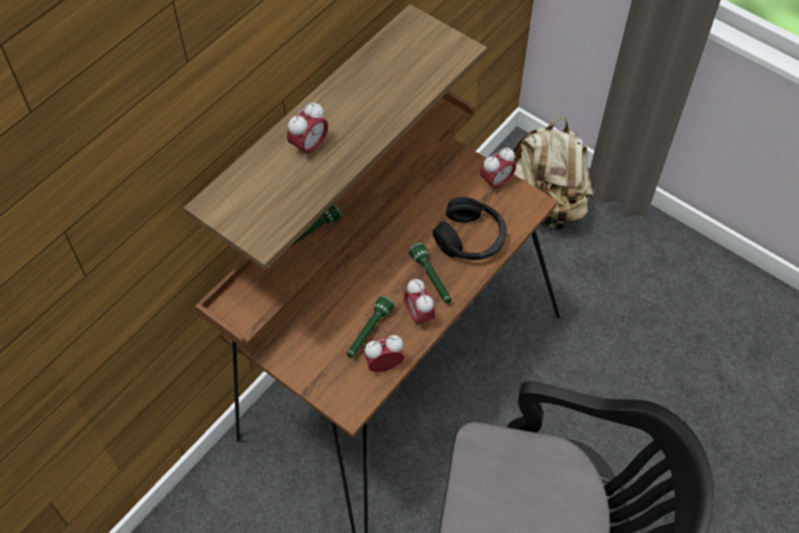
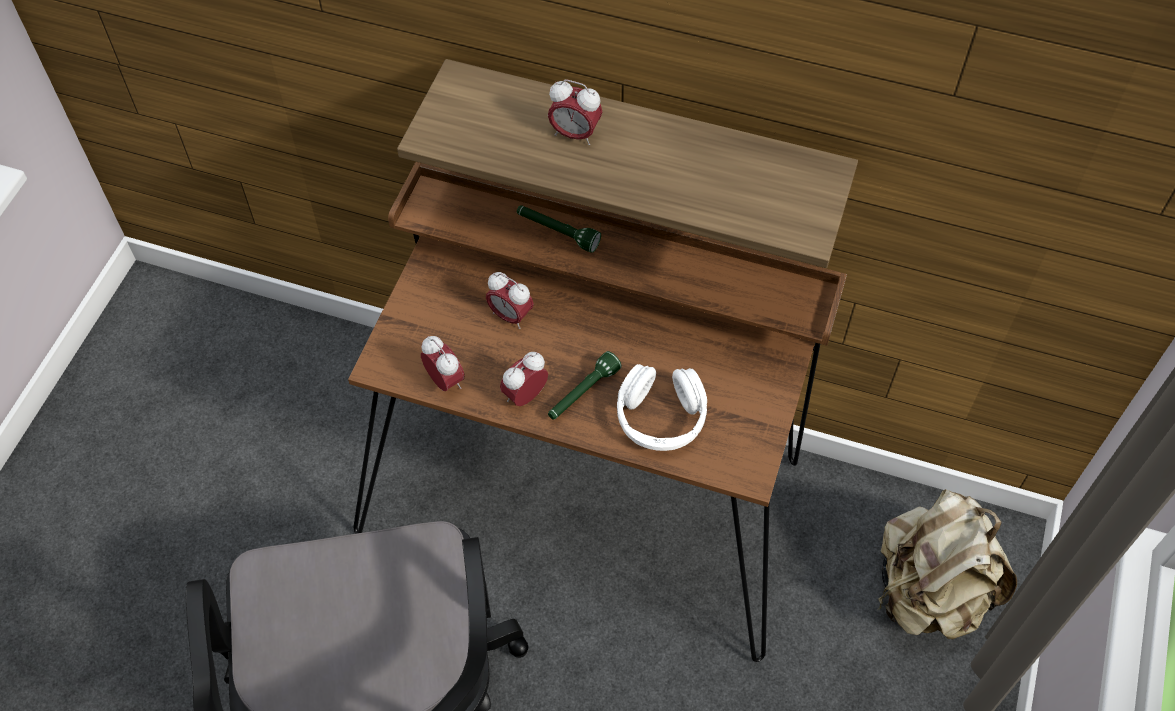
camera: 70 degrees right, 0 degrees up
(368, 332) = (482, 352): green flashlight -> none
(471, 238) = (660, 418): black headphones -> white headphones
(496, 182) = (763, 422): alarm clock -> alarm clock (510, 316)

